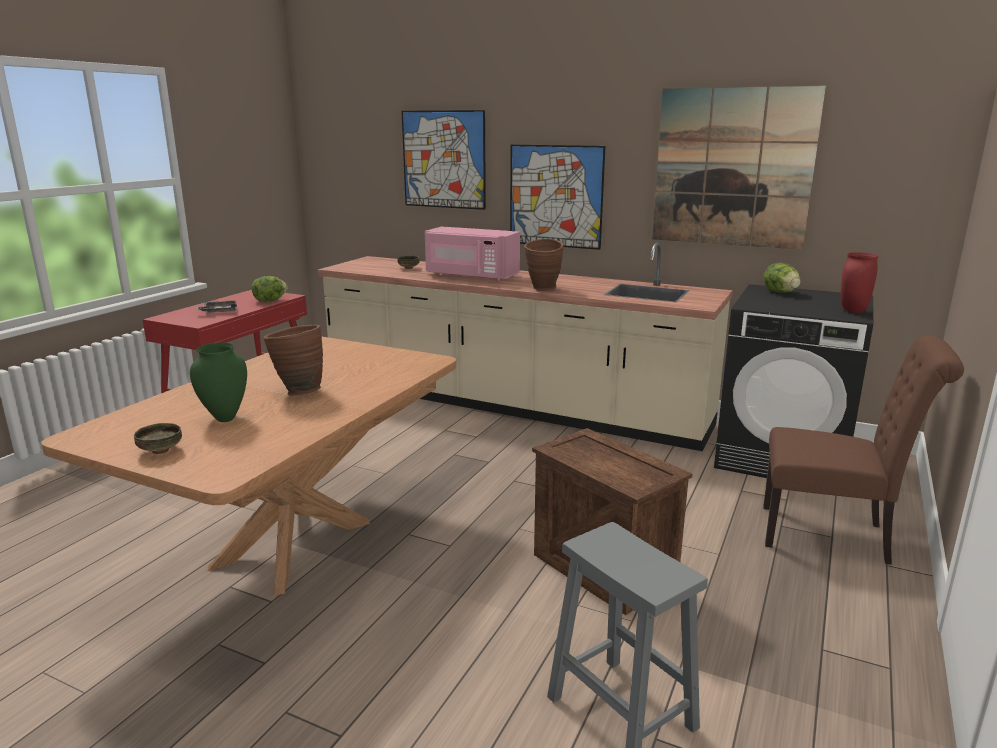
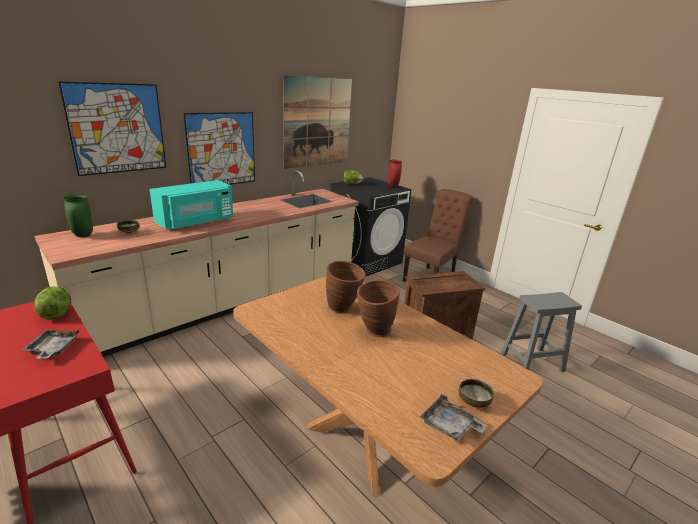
camera: 70 degrees left, 5 degrees up
(116, 441) = (450, 426): none -> grey tray
(225, 418) = (416, 368): green vase -> green vase (82, 235)
(471, 276) = (196, 222): pink microwave -> turquoise microwave
(543, 289) = (268, 215): brown vase -> brown vase (343, 309)

